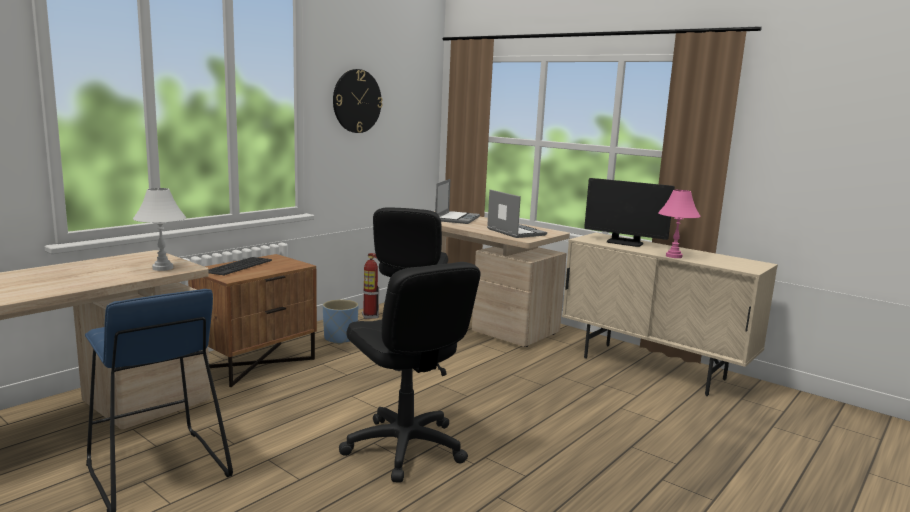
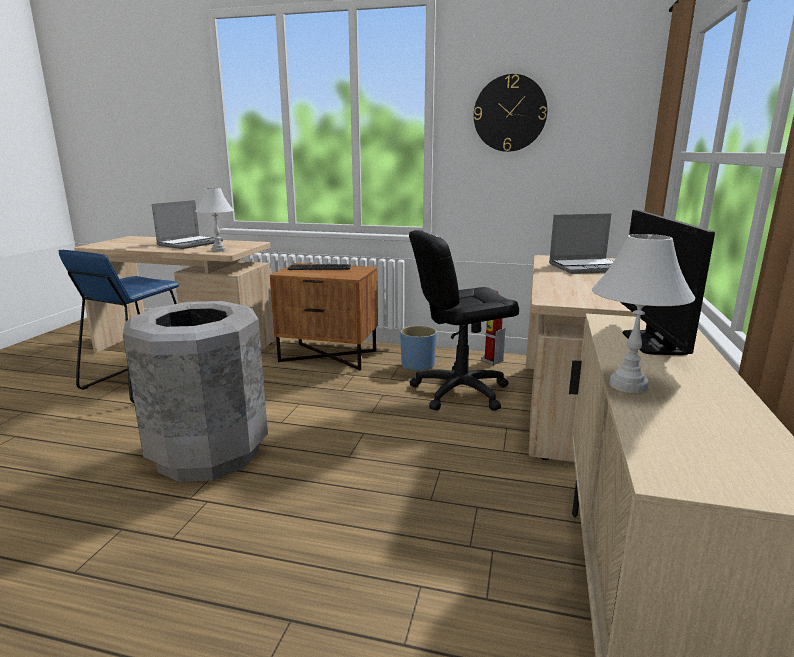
camera: 65 degrees right, 5 degrees up
(404, 448) = (208, 453): black office chair -> grey trash can
(514, 232) = (581, 292): laptop -> laptop (190, 243)
(674, 256) = (628, 386): pink table lamp -> white table lamp

